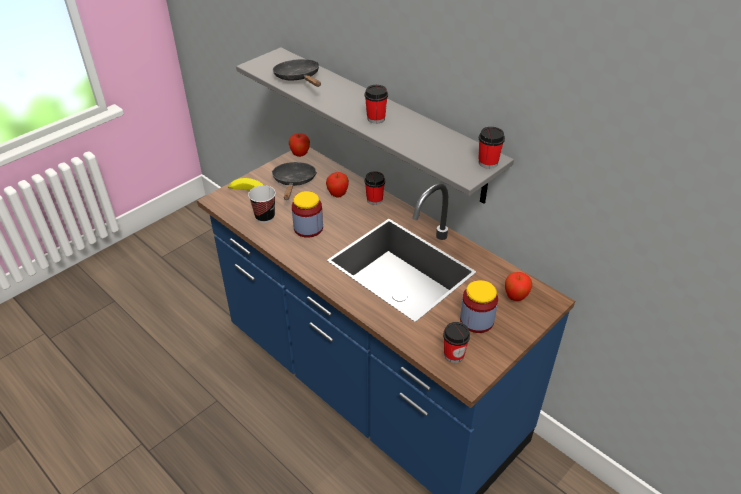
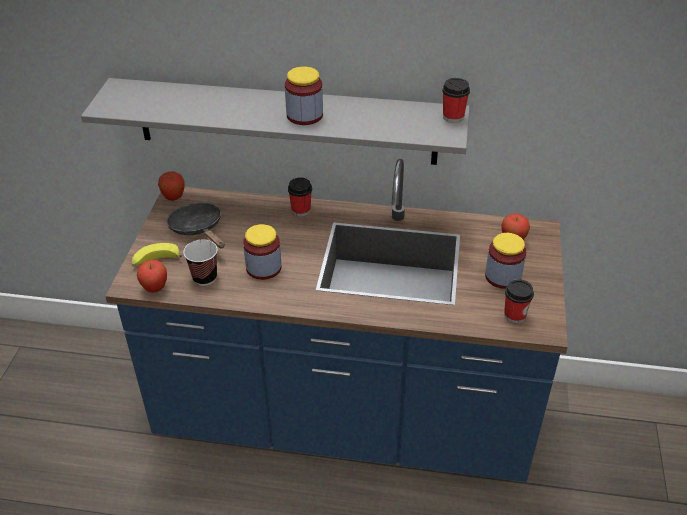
camera: 35 degrees left, 0 degrees up
(299, 78) = (174, 104): black frying pan -> none
(338, 195) = (259, 222): apple -> apple (155, 288)
(376, 118) = (304, 115): cup -> jar

